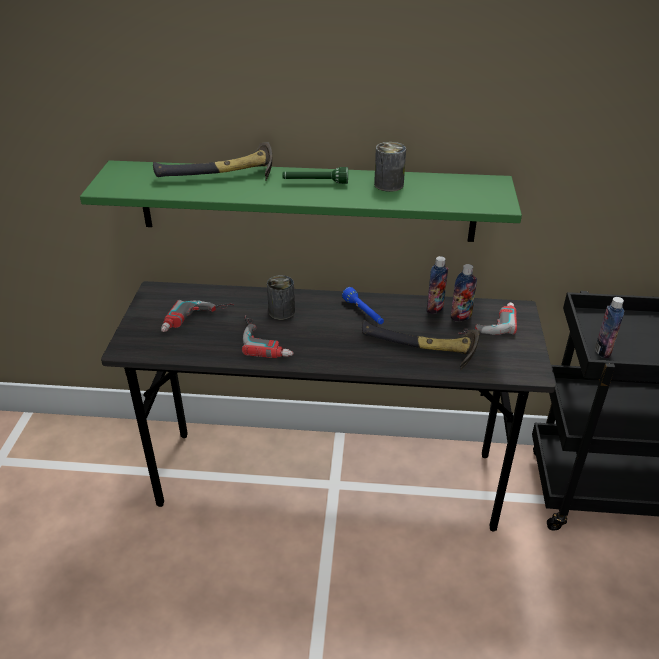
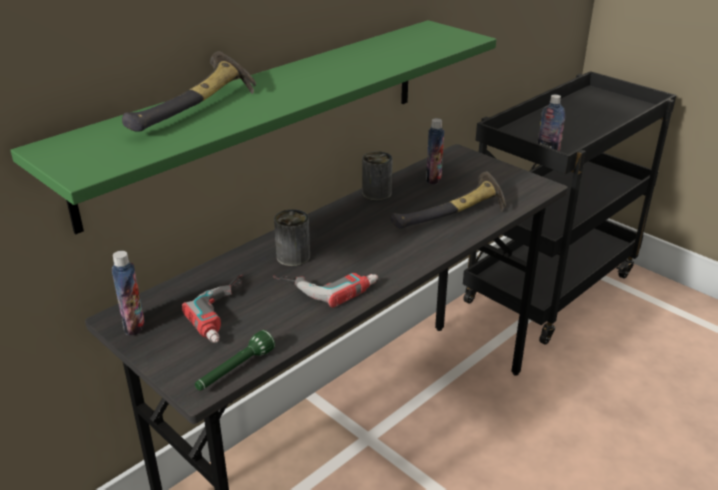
camera: 50 degrees left, 5 degrees down
(315, 183) = (301, 77): green flashlight -> green flashlight (235, 371)
(363, 313) = (362, 217): blue flashlight -> none
(389, 185) = (363, 56): can -> can (376, 193)
(435, 308) = (406, 184): bottle -> bottle (134, 325)
(486, 323) = (457, 173): power drill -> none

